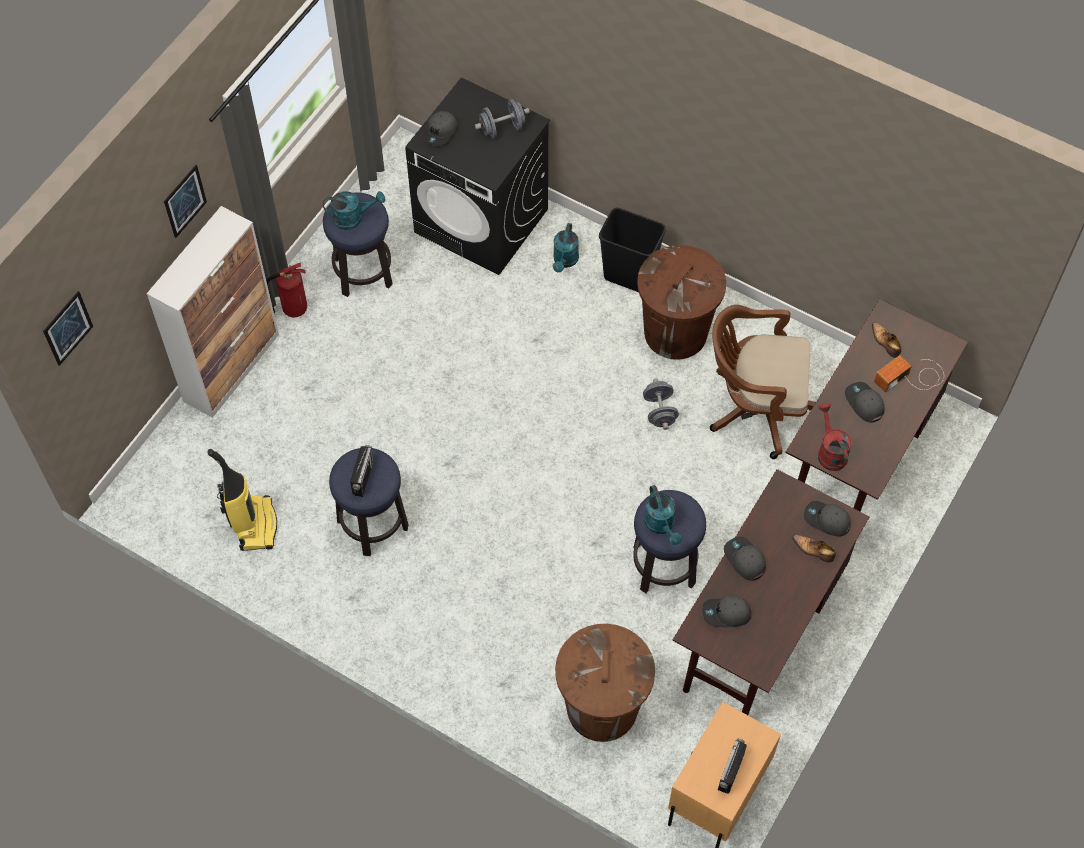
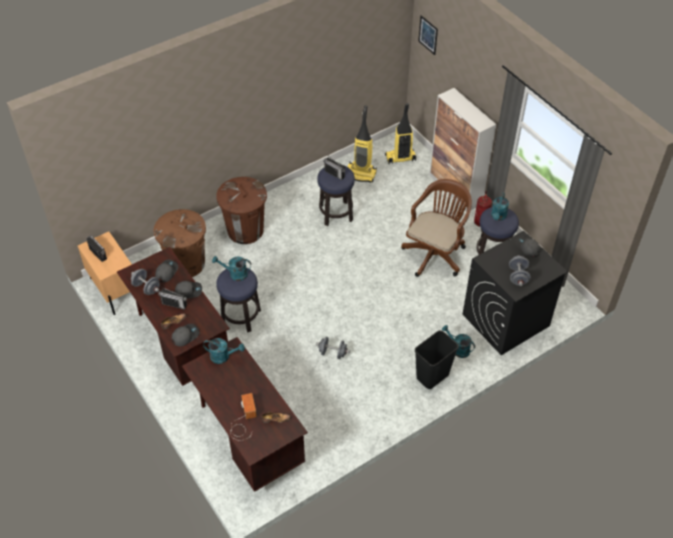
camera: 115 degrees right, 10 degrees down
(185, 201) = (488, 90): picture -> none
(186, 477) = (400, 158): none -> vacuum cleaner
(676, 332) = (380, 383): brown trash can -> brown trash can (245, 230)
(755, 408) = (309, 400): brown office chair -> brown office chair (435, 253)
(773, 625) = (146, 288): none -> grey dumbbell
(780, 566) = (174, 304): none -> radio
(830, 451) = (223, 356): red watering can -> turquoise watering can
(863, 403) = (242, 387): grey cap -> none

